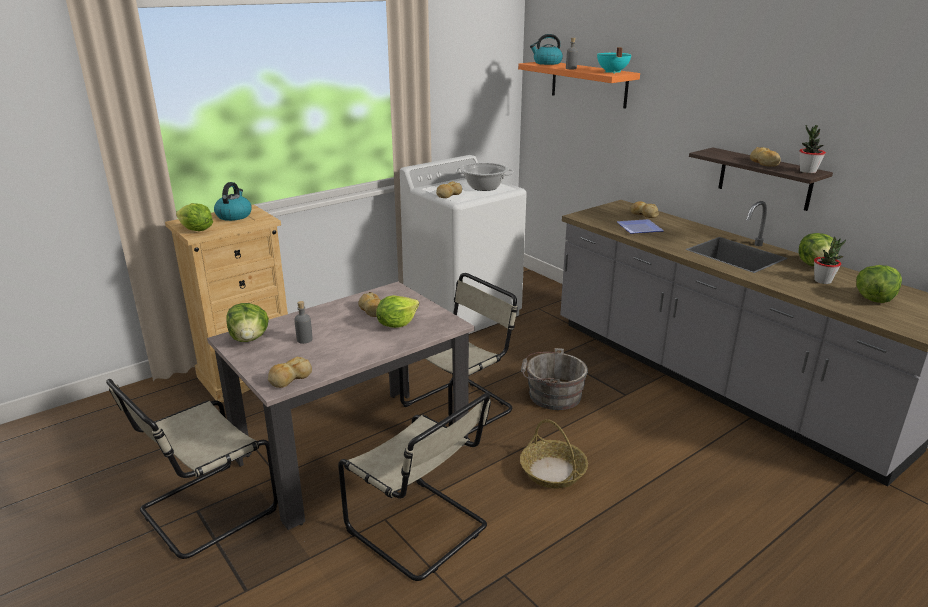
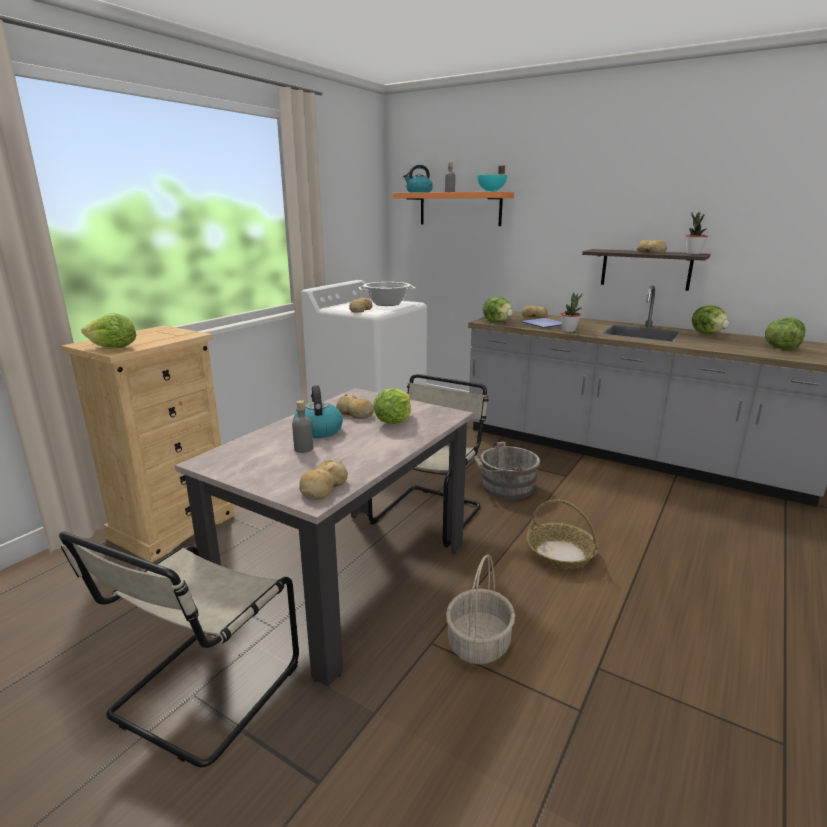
camera: 20 degrees left, 5 degrees down
(234, 215) = (150, 334): kettle -> kettle (318, 430)
(249, 339) = (234, 458): lettuce -> lettuce (497, 322)
(421, 530) = (479, 644): beige chair -> basket
(822, 281) = (729, 342): potted plant -> potted plant (568, 330)

